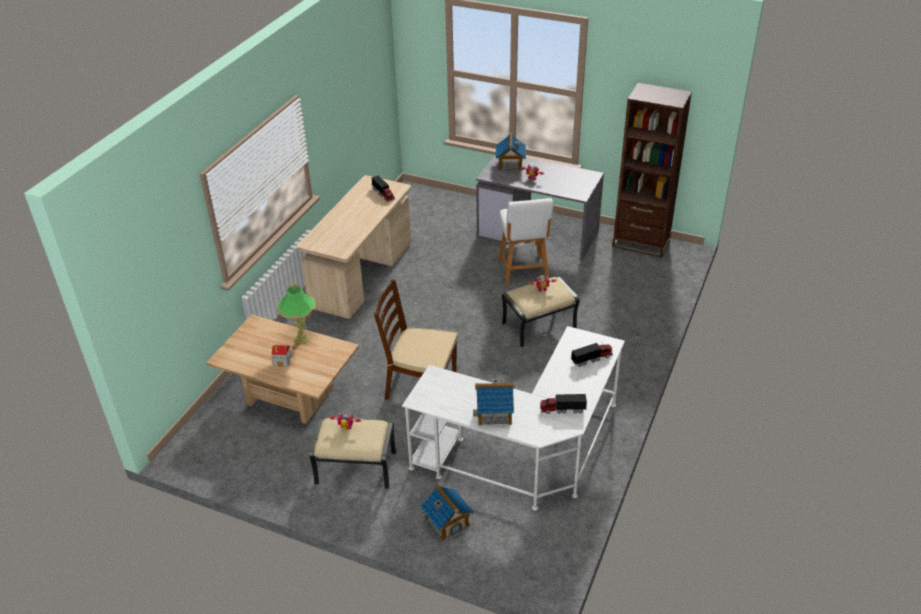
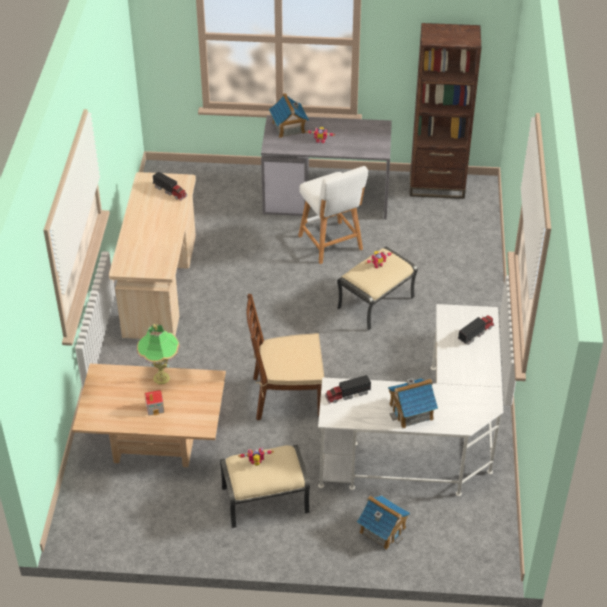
camera: 20 degrees left, 5 degrees up
(562, 409) = (472, 392): toy truck -> toy truck (347, 394)

